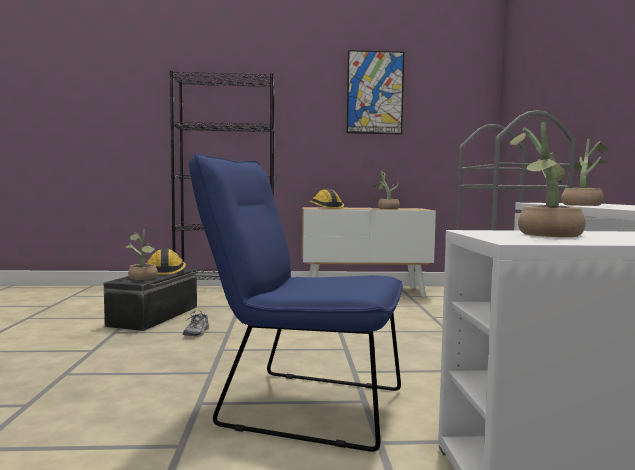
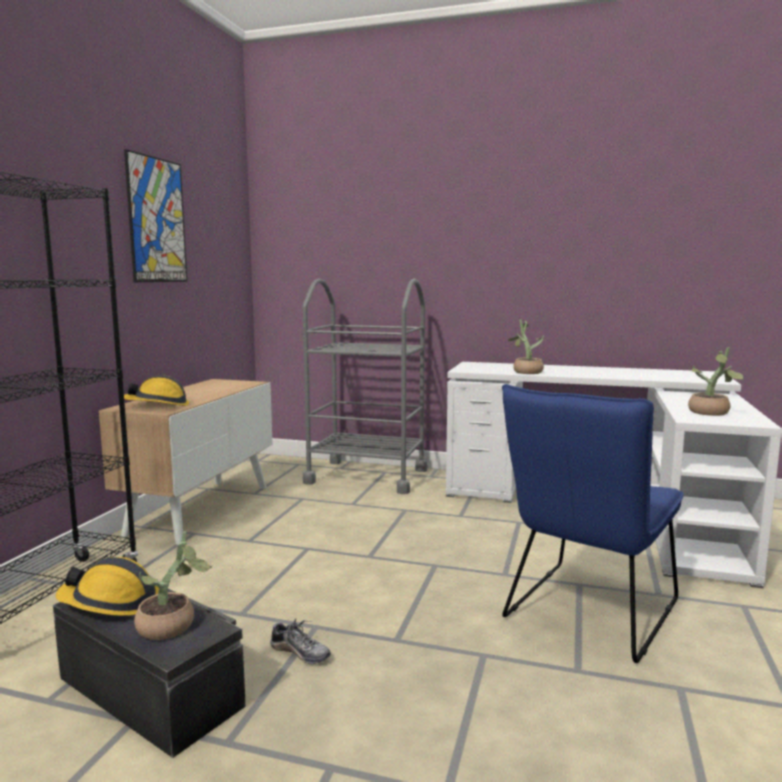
camera: 70 degrees left, 5 degrees up
(386, 208) = (210, 389): potted plant -> none

